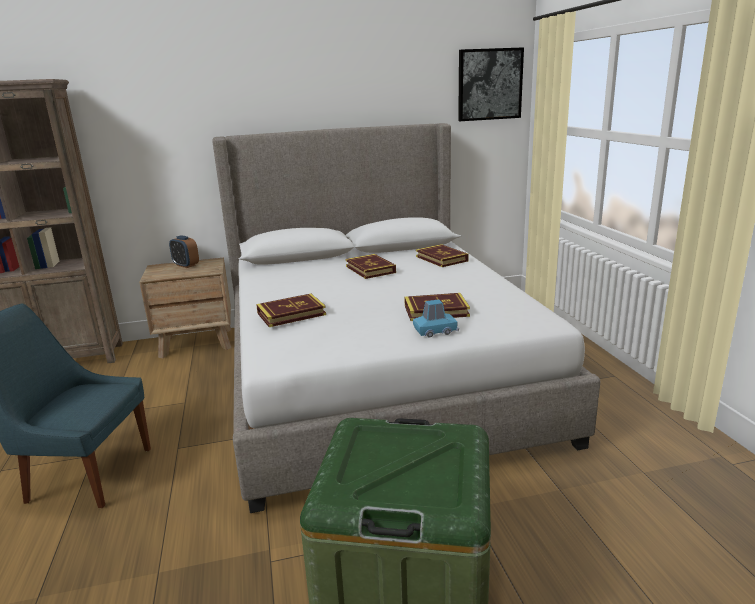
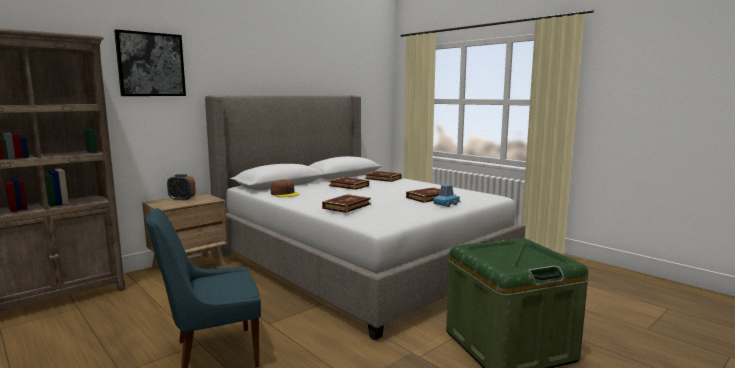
camera: 30 degrees left, 10 degrees down
(273, 275) = (285, 194): none -> brown cap
(489, 84) = (374, 73): picture -> picture (151, 64)

